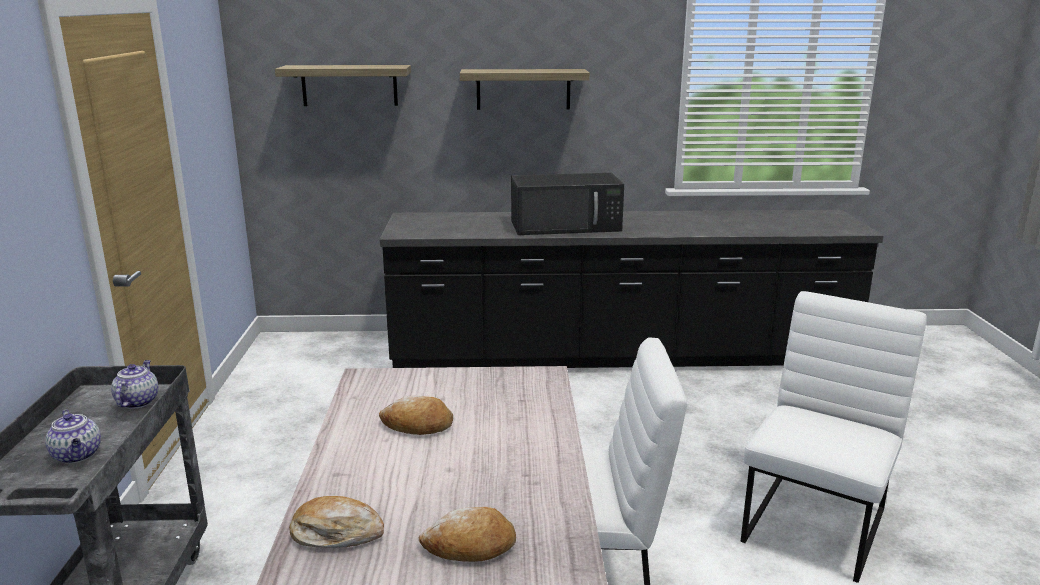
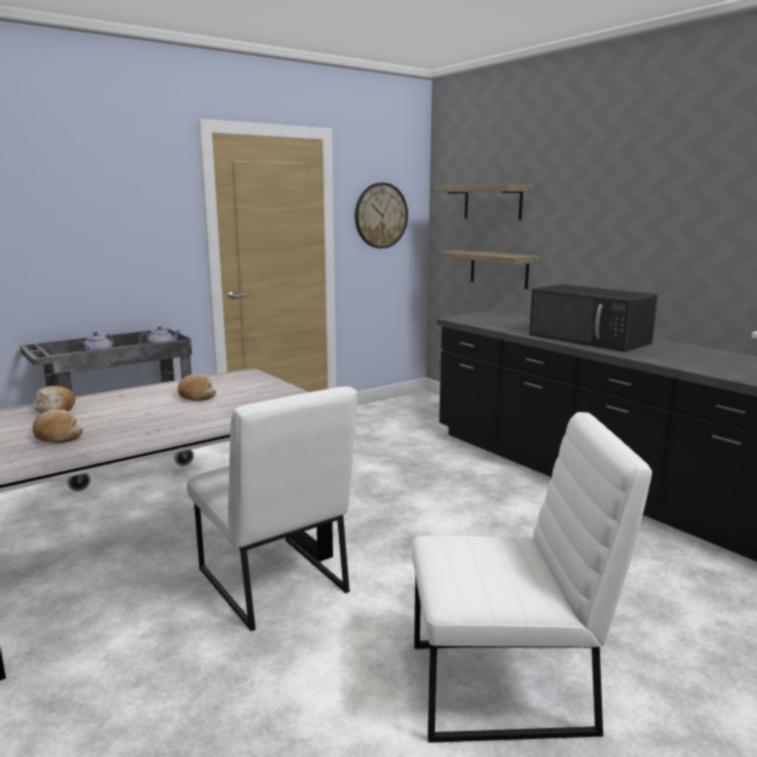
camera: 55 degrees right, 5 degrees down
(204, 114) = (381, 215): none -> wall clock
(523, 89) = (617, 207): shelf -> shelf (499, 269)

